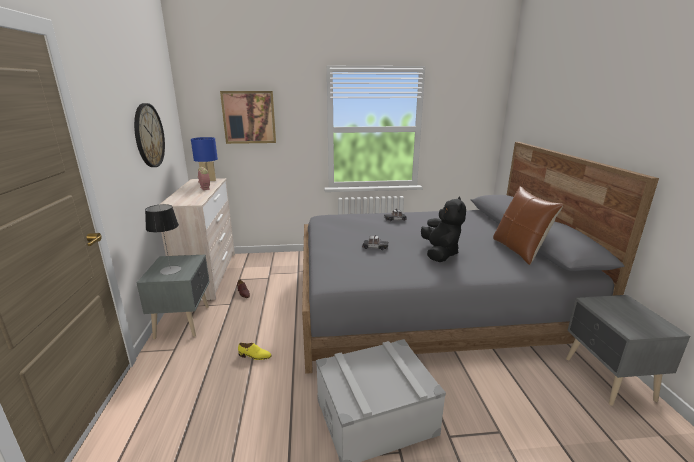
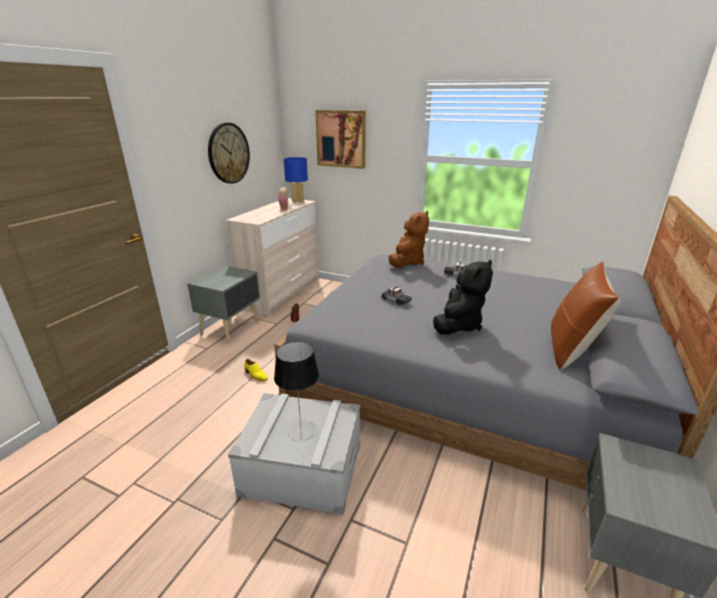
camera: 30 degrees right, 5 degrees up
(170, 270) = (218, 279): table lamp -> table lamp (301, 431)
(349, 217) = (407, 262): none -> brown plush toy

